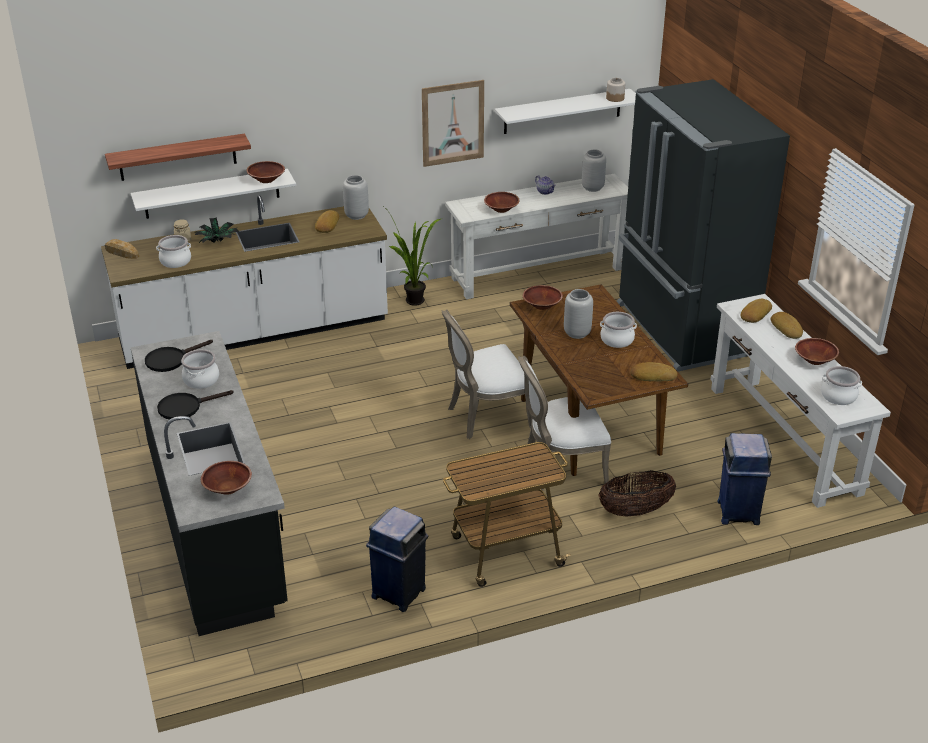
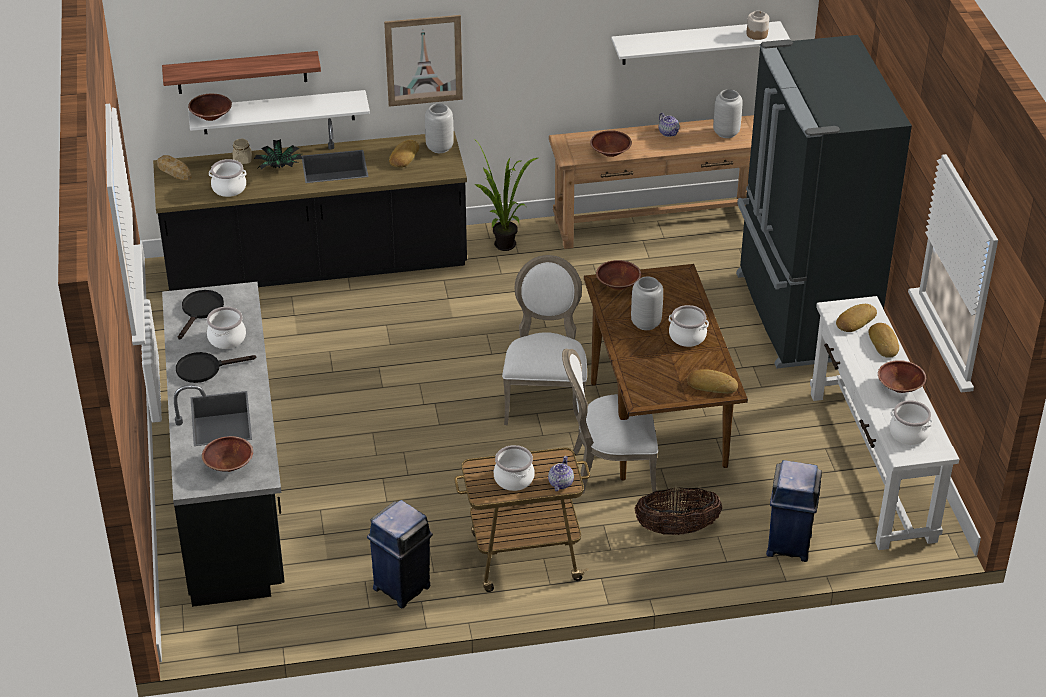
camera: 10 degrees right, 5 degrees up
(171, 359) = (200, 311): black frying pan -> black frying pan turned 135 degrees clockwise
(255, 333) = (317, 266): white counter -> black counter
(266, 180) = (338, 103): brown bowl -> brown bowl (211, 116)
(453, 123) = (560, 50): picture -> picture (424, 60)
(485, 416) = (545, 398): white chair -> white chair turned 105 degrees clockwise
(498, 474) = (513, 479): none -> cooking pot
(537, 273) = (656, 223): white console table -> brown console table
(543, 472) = (560, 483): none -> teapot

